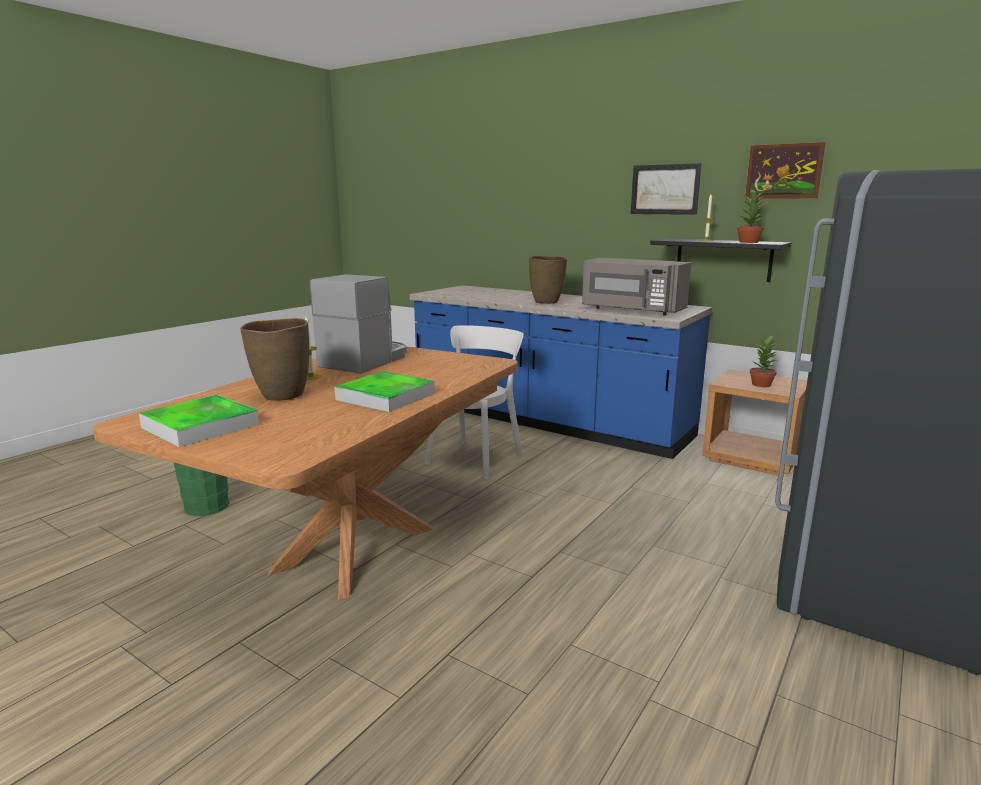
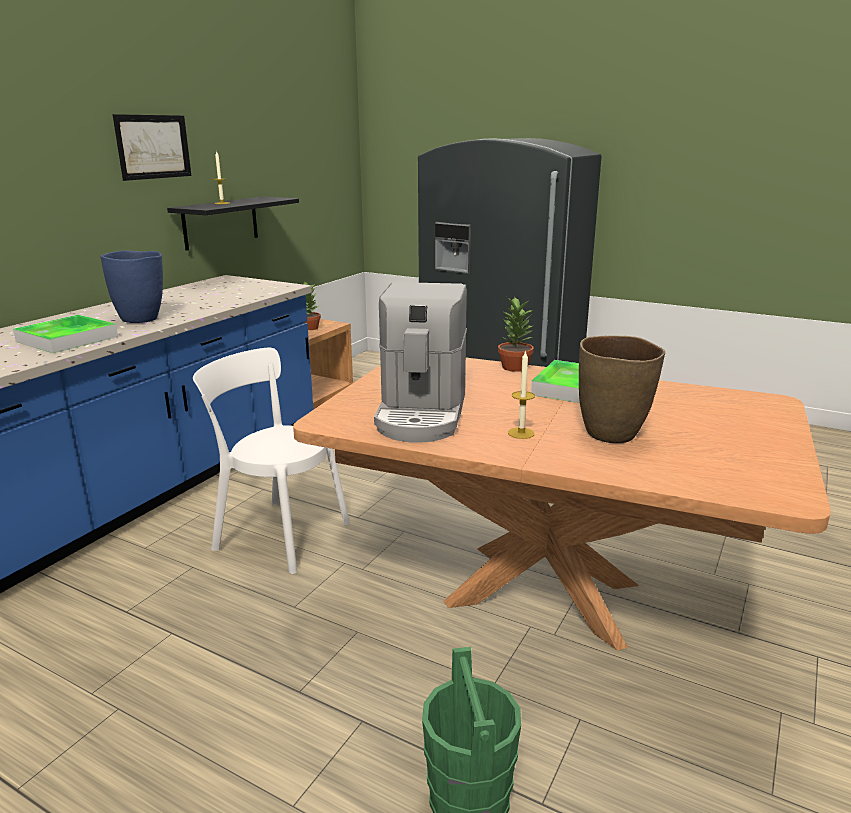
camera: 95 degrees left, 5 degrees up
(200, 426) = (748, 452): tray -> tray (67, 339)
(365, 360) = (422, 414): coffee machine -> coffee machine turned 105 degrees counterclockwise
(547, 302) = (141, 319): brown vase -> blue vase
(631, 310) = (236, 293): grey microwave -> none
(749, 242) = (265, 200): potted plant -> potted plant (514, 367)
(783, 171) = (246, 127): picture -> none

